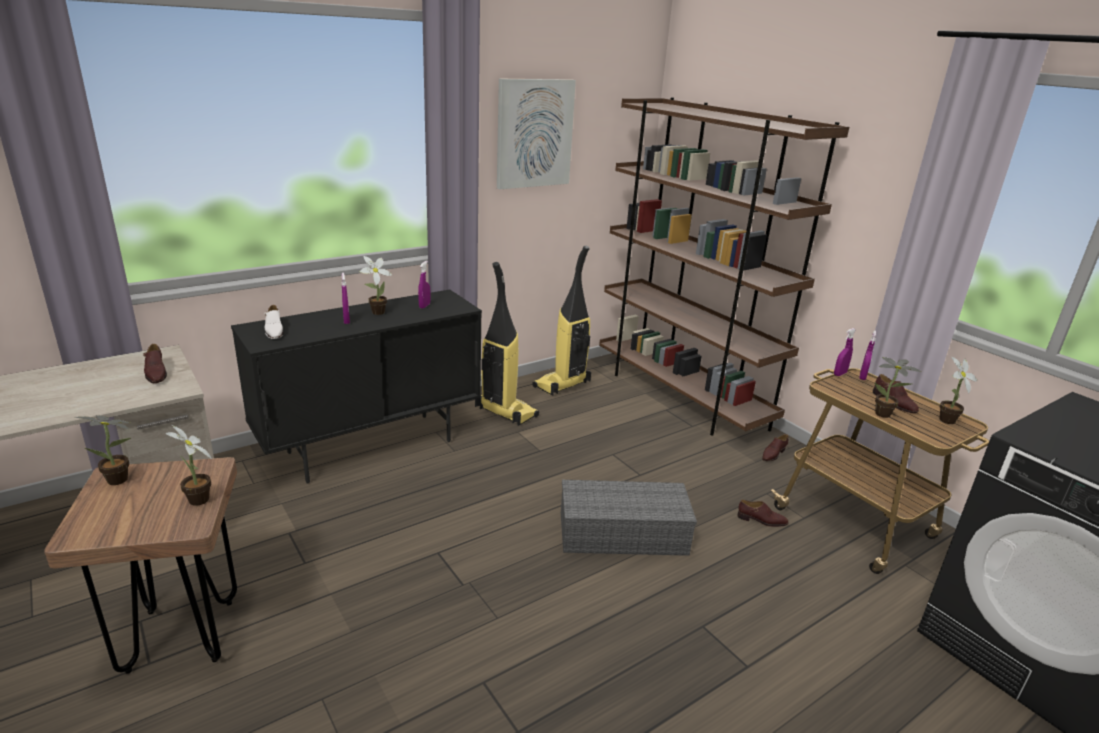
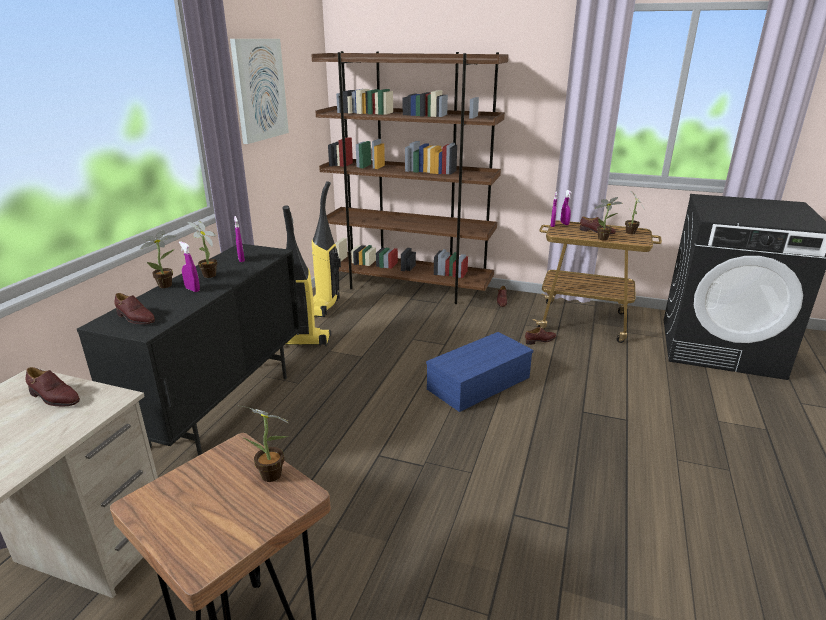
camera: 35 degrees left, 0 degrees up
(120, 480) = (161, 501): potted plant -> potted plant (167, 285)
(274, 331) = (135, 318): white shoe -> brown shoe
(624, 532) = (479, 382): grey storage box -> blue storage box

